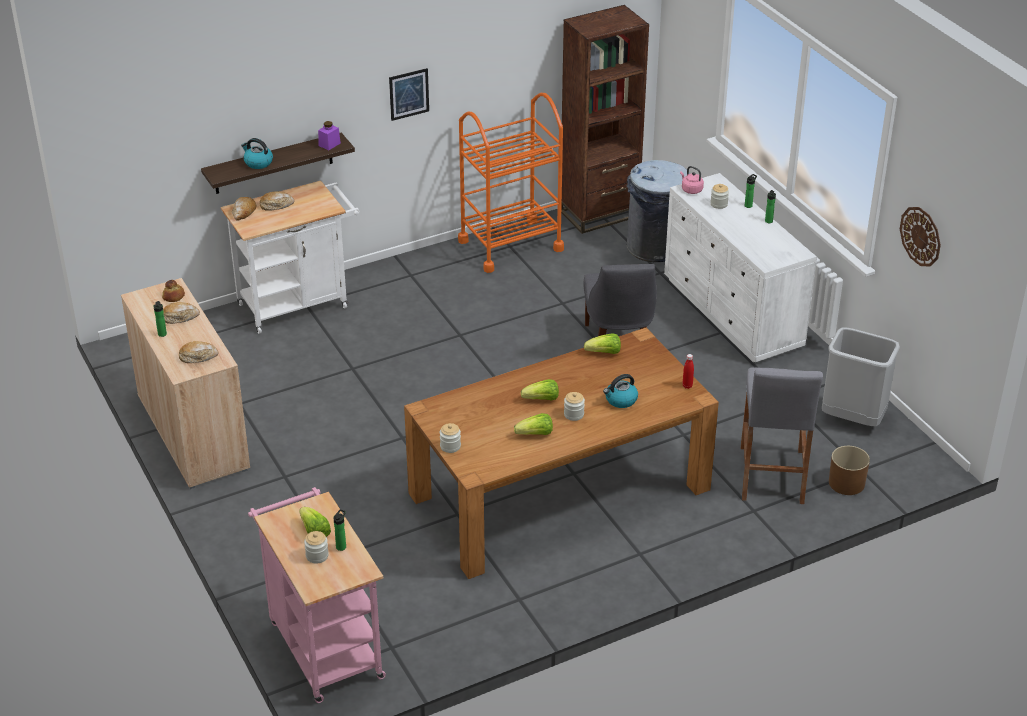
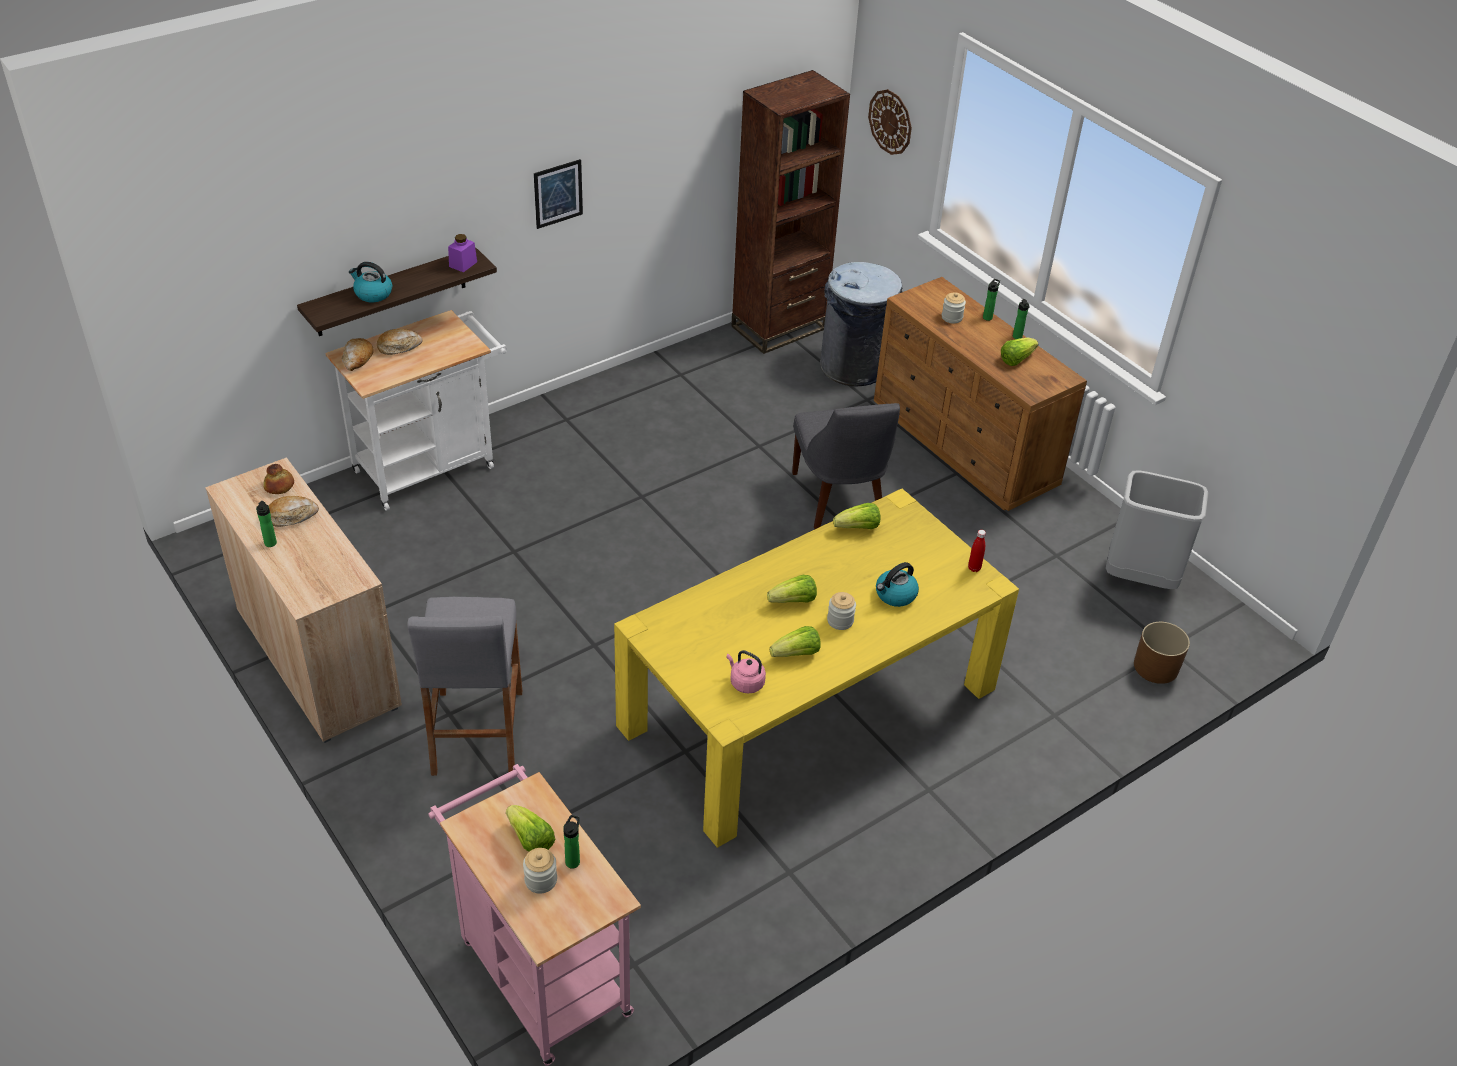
camera: 10 degrees left, 5 degrees up
(198, 356) = (325, 574): bread -> none
(450, 446) = (688, 681): jar -> none
(510, 245) = (681, 373): orange cart -> none
(559, 492) = (808, 707): brown dining table -> yellow dining table
(691, 190) = (913, 300): pink kettle -> pink kettle (745, 682)
(733, 312) = (964, 446): white dresser -> brown dresser
(763, 238) = (1016, 359): none -> lettuce
(771, 475) = (1064, 663): grey stool -> grey stool (476, 732)
(920, 236) = (1246, 357): wall clock -> wall clock (890, 122)

